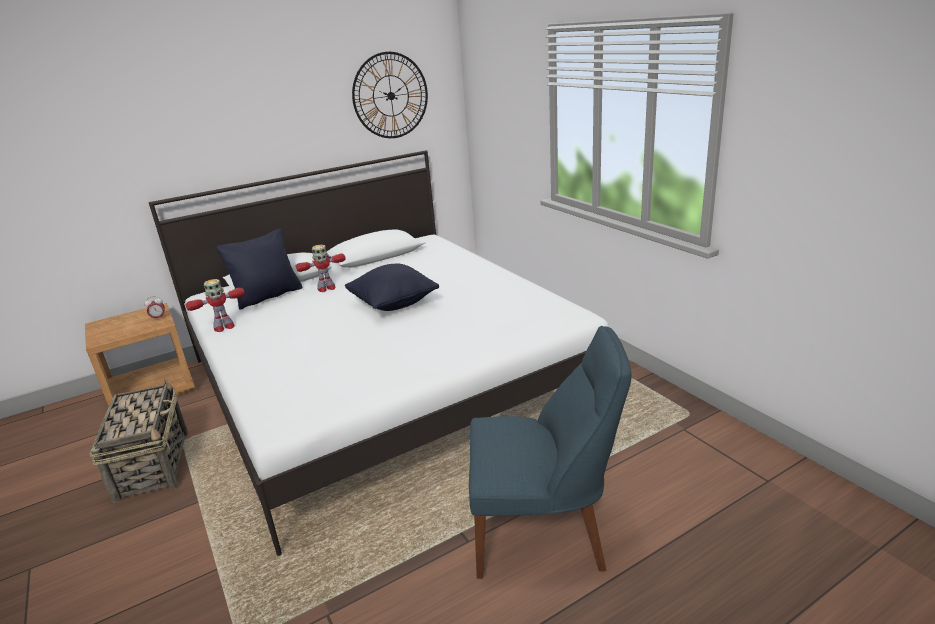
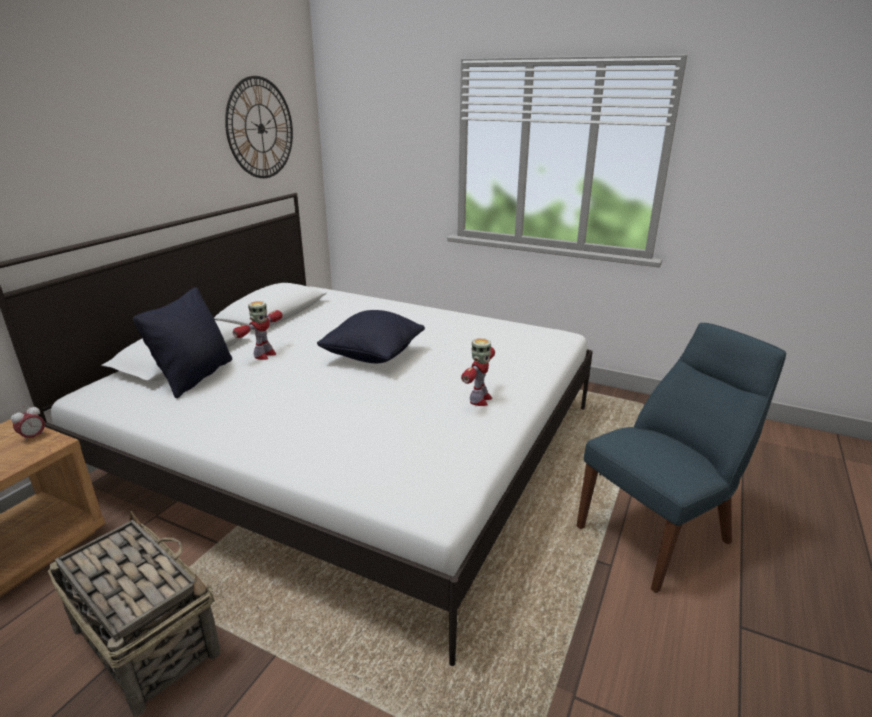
camera: 35 degrees left, 0 degrees up
(223, 327) = (183, 423): toy robot -> toy robot (479, 400)

